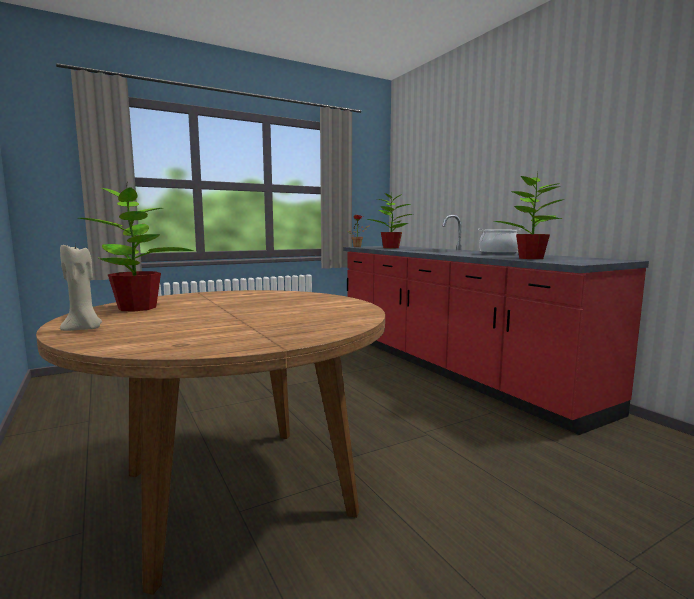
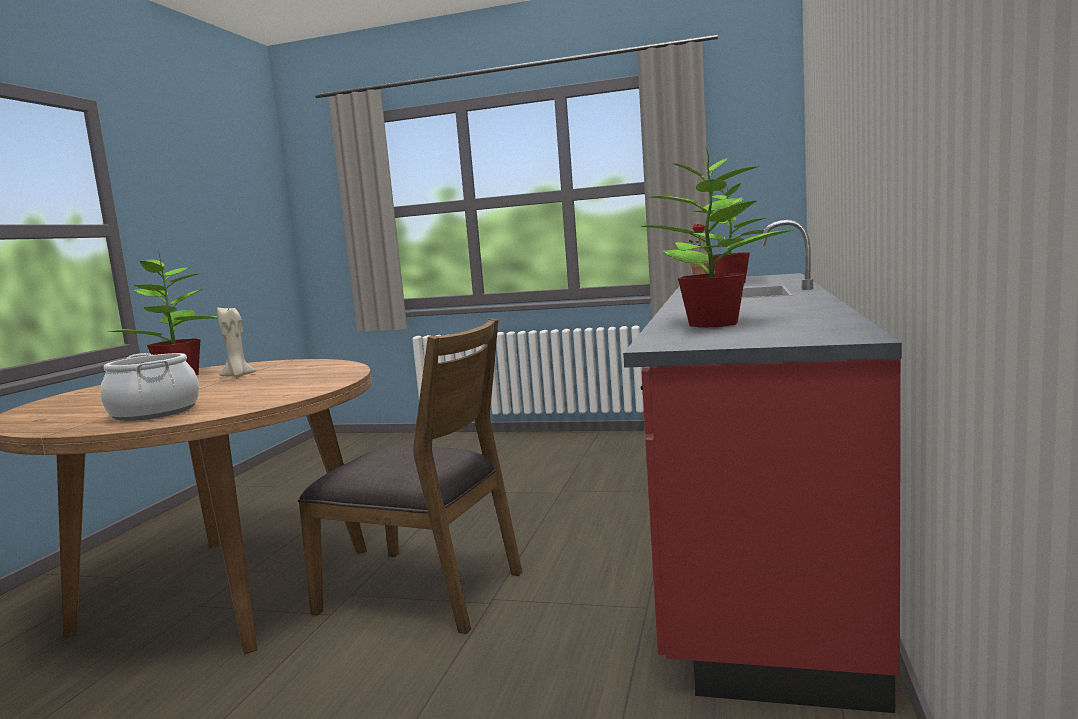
camera: 45 degrees right, 0 degrees up
(84, 329) = (74, 396): beige candle -> beige candle (238, 376)
(380, 441) = (424, 590): none -> brown chair
(498, 253) = (774, 305): cooking pot -> cooking pot (155, 412)

